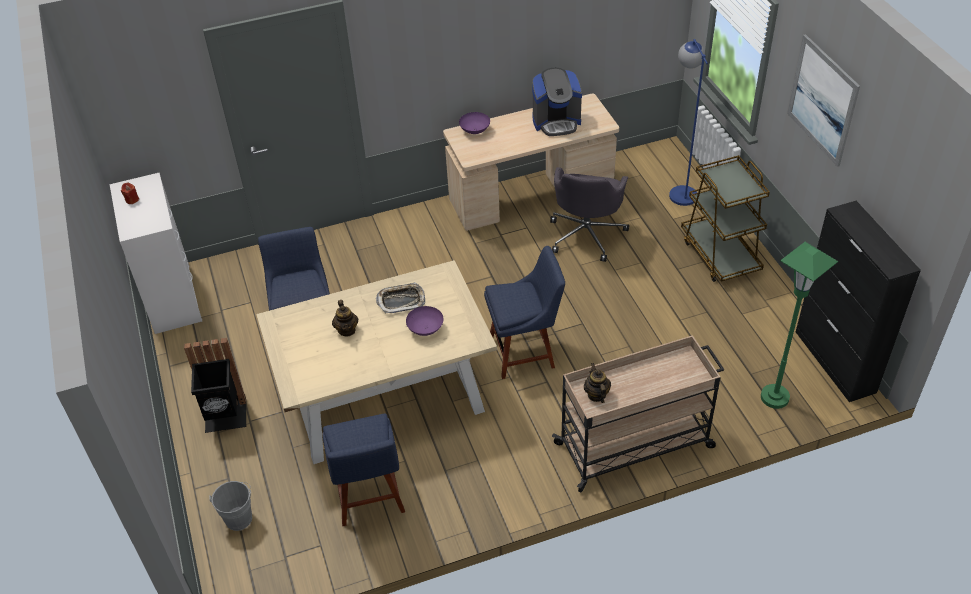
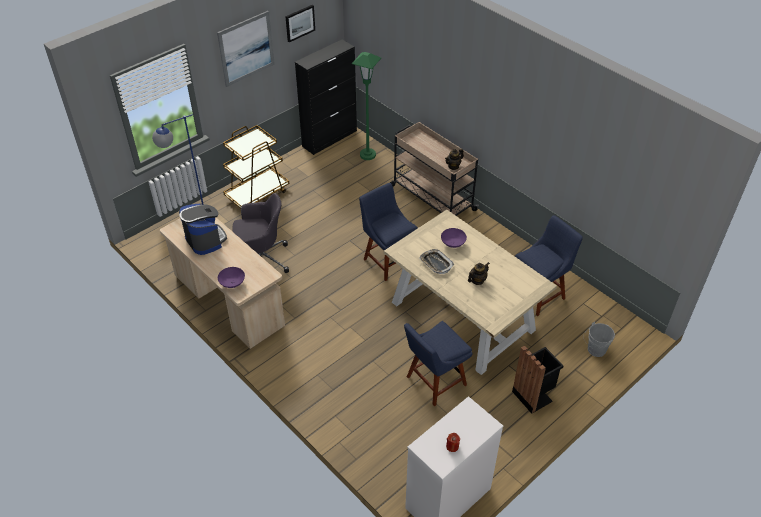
camera: 115 degrees left, 0 degrees up
(886, 161) = (299, 23): none -> picture

